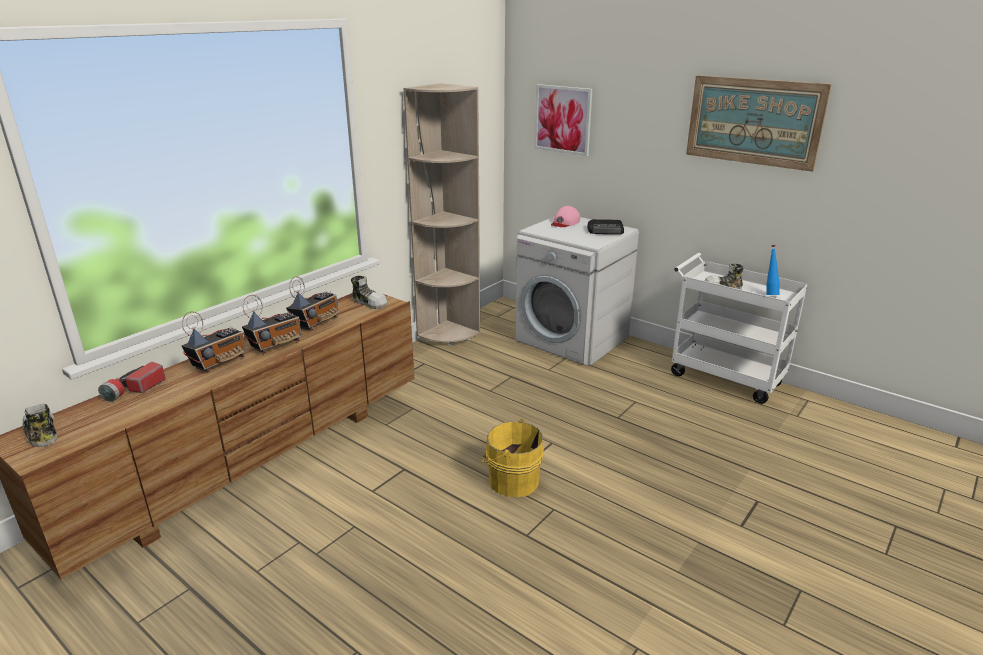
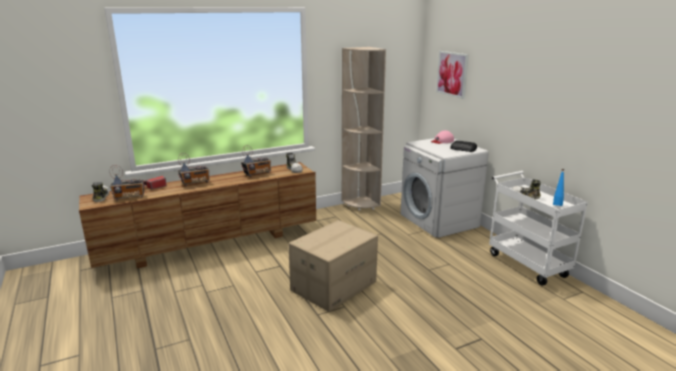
camera: 25 degrees right, 5 degrees down
(276, 345) = (228, 180): radio -> radio (130, 198)
(511, 480) = (333, 286): yellow bucket -> cardboard box
(753, 121) = (558, 79): picture -> none

